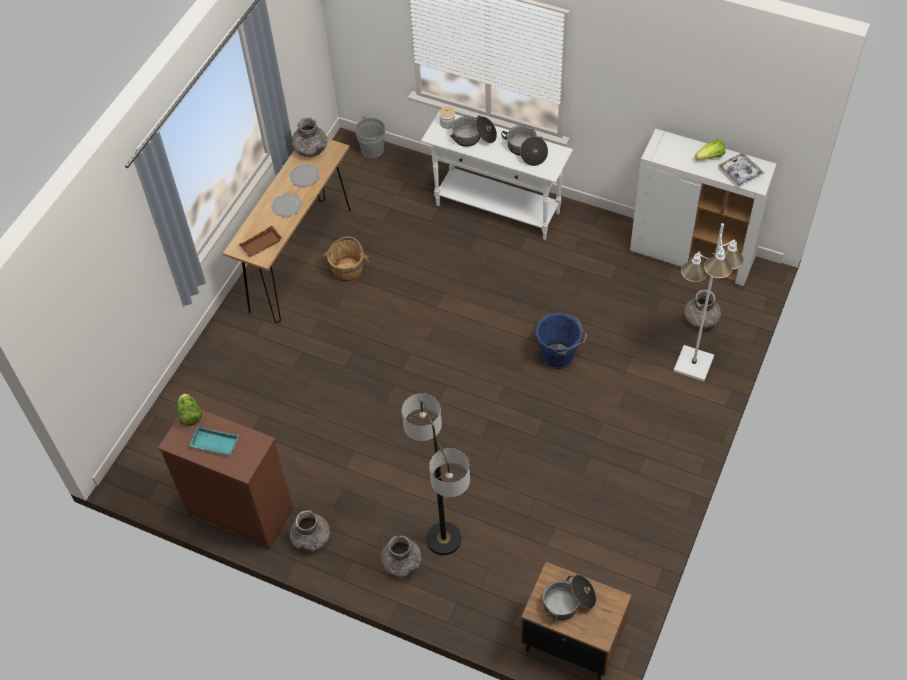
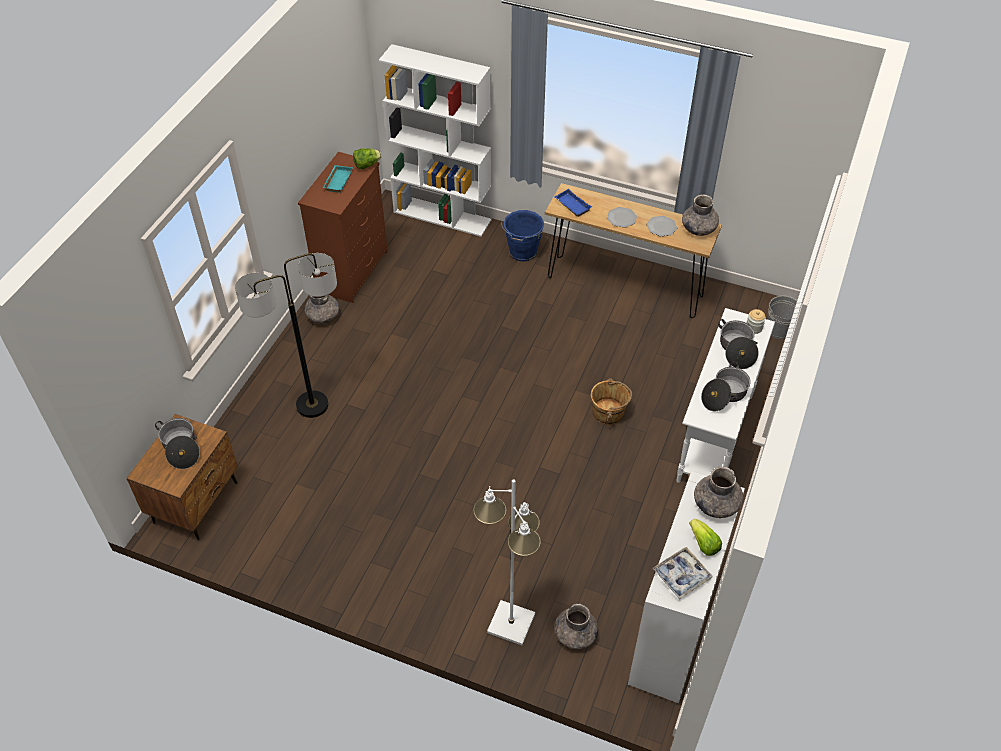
camera: 85 degrees right, 5 degrees down
(160, 421) = (443, 216): none -> white bookcase
(261, 245) = (571, 205): brown tray -> blue tray
(348, 270) = (615, 321): brown bucket -> brown bucket (608, 412)
(401, 563) = (292, 376): grey vase -> grey vase (716, 504)
(559, 356) = (517, 494): blue bucket -> blue bucket (522, 253)

